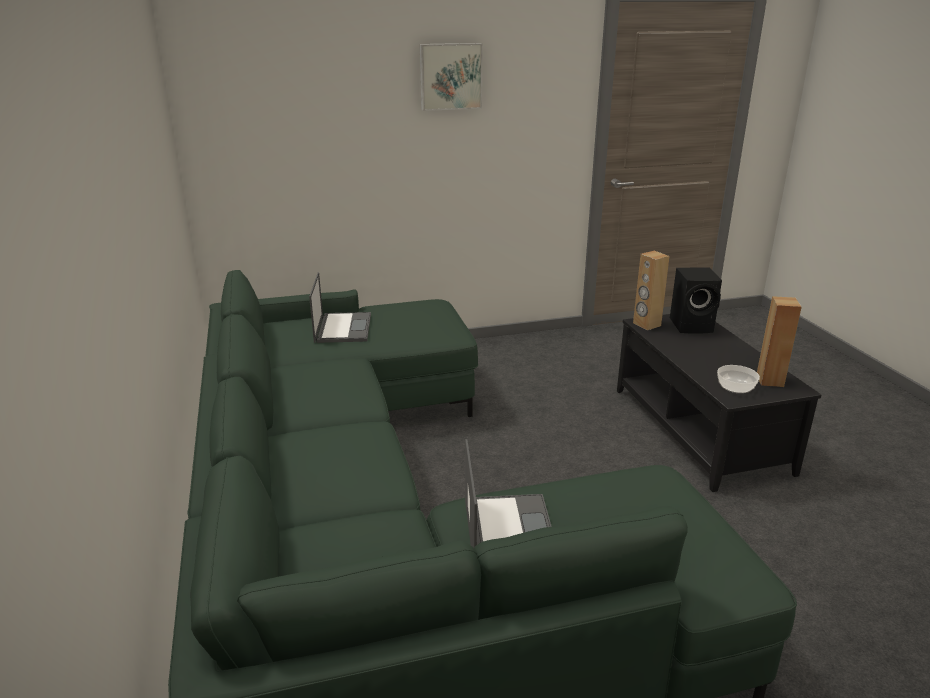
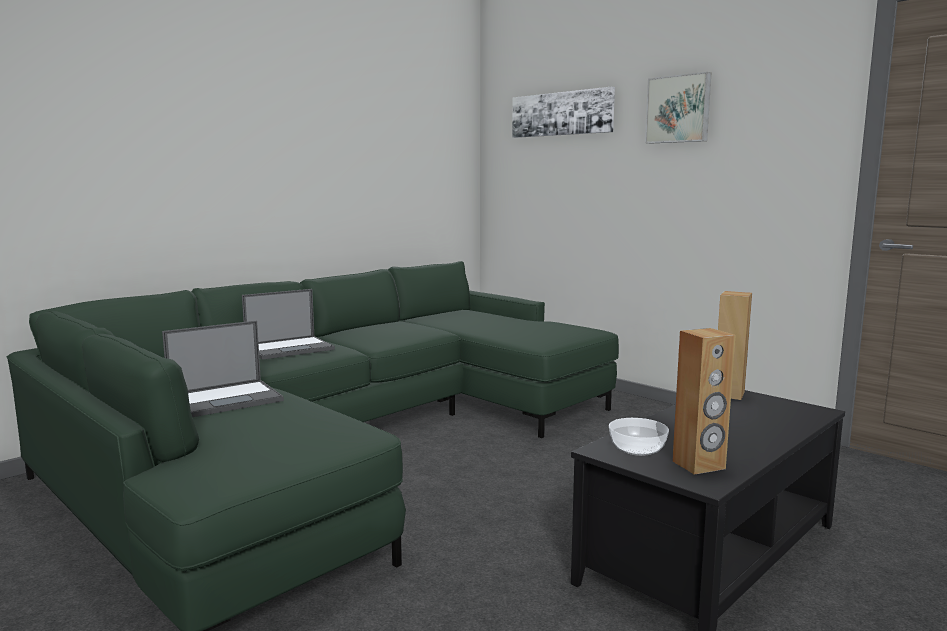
camera: 60 degrees right, 15 degrees down
(307, 75) = (562, 114): none -> picture
(343, 328) = (494, 321): laptop -> laptop (290, 348)
(692, 325) = (781, 412): black speaker -> none

